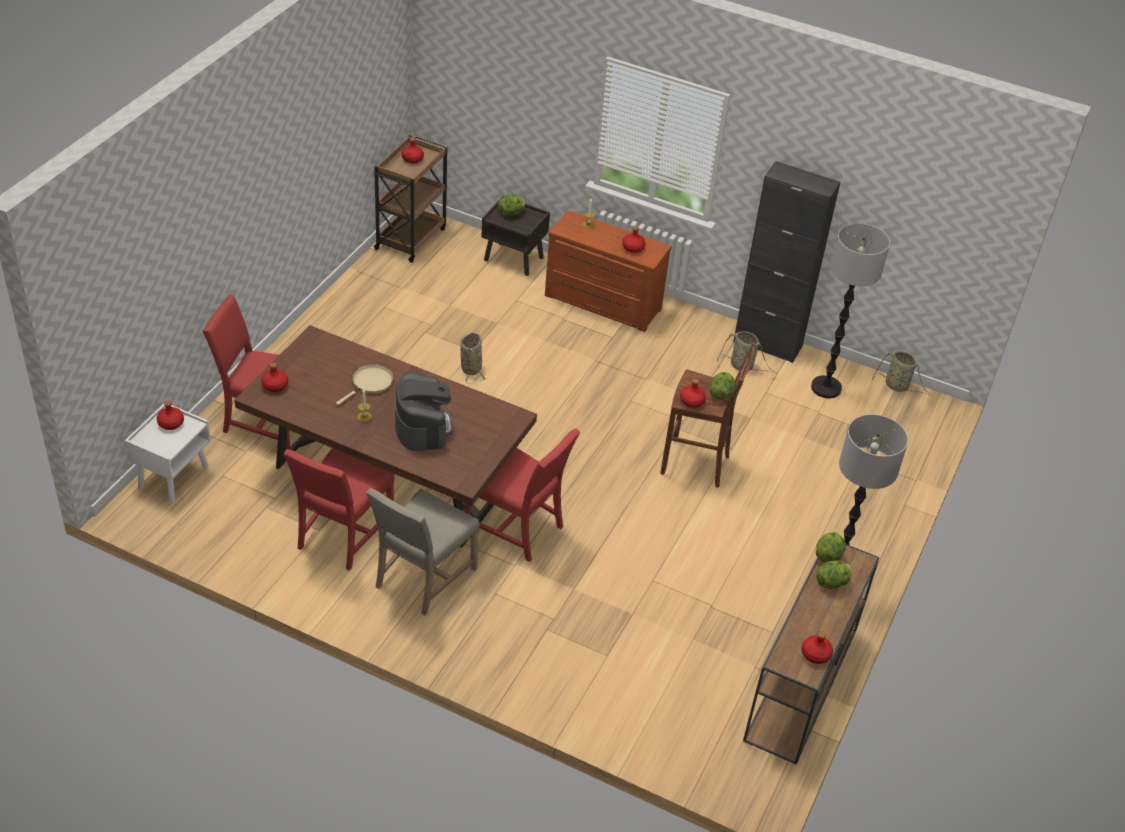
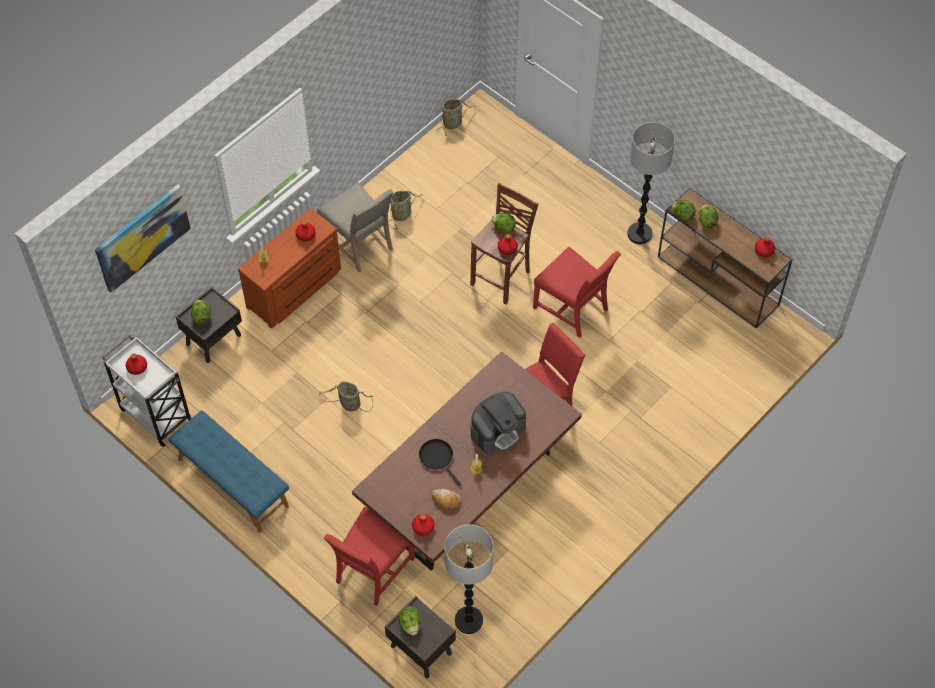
camera: 70 degrees left, 15 degrees up
(171, 423) = (410, 624): red bottle -> lettuce
(174, 476) = (420, 649): white nightstand -> brown nightstand
(315, 398) = (446, 500): none -> bread
(342, 535) = (517, 534): red chair -> red chair (573, 309)
(347, 302) = (232, 483): none -> blue bench
(370, 383) = (437, 457): beige frying pan -> black frying pan
(411, 238) = (155, 414): brown cart -> white cart
(422, 427) = (497, 431): coffee machine -> coffee machine turned 135 degrees clockwise
(422, 578) = (574, 487): beige chair -> beige chair (360, 244)
(503, 57) = (142, 237): none -> picture
(767, 344) = (381, 189): black cabinet -> none
(826, 388) = (442, 168): floor lamp -> floor lamp (468, 620)

